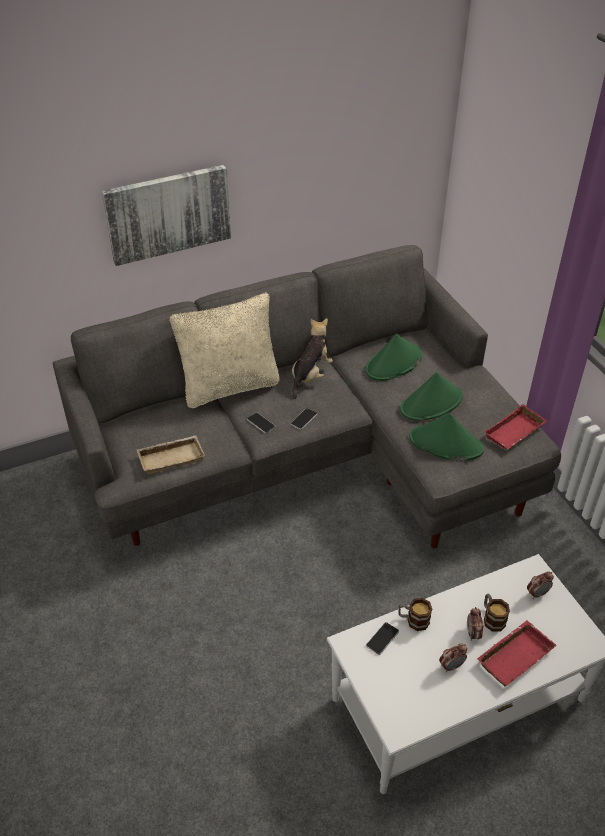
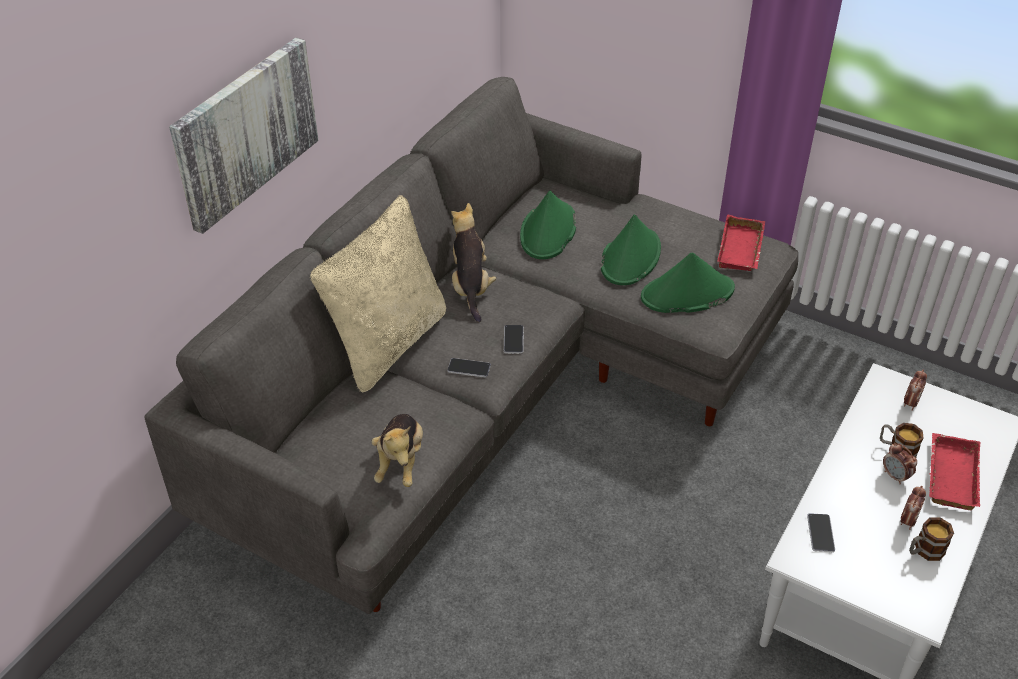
camera: 35 degrees left, 0 degrees up
(171, 457) = (400, 462): beige tray -> plush toy
(413, 620) = (830, 496): mug -> mug (924, 551)

